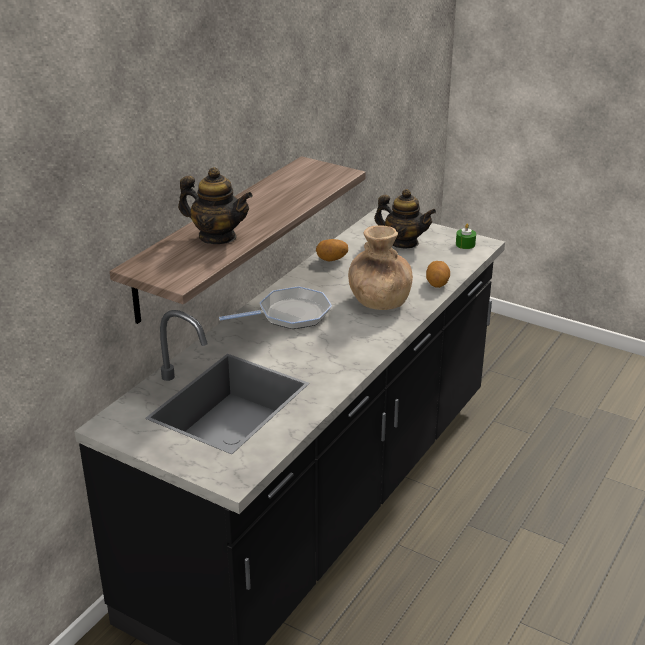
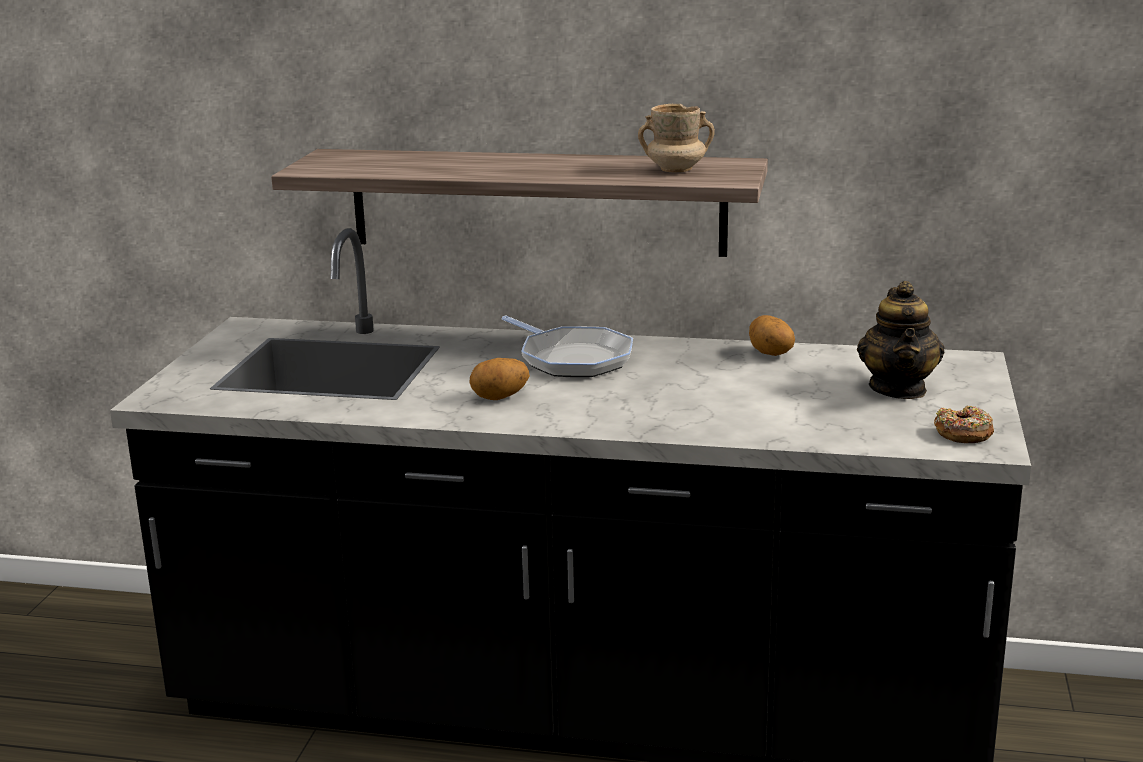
camera: 70 degrees right, 10 degrees down
(217, 237) = (439, 164): teapot -> none
(305, 180) = (676, 169): none -> beige mug
(378, 301) = (669, 402): brown vase -> none
(437, 284) = (777, 433): potato -> potato (500, 398)
(465, 244) = (963, 434): green candle -> donut

